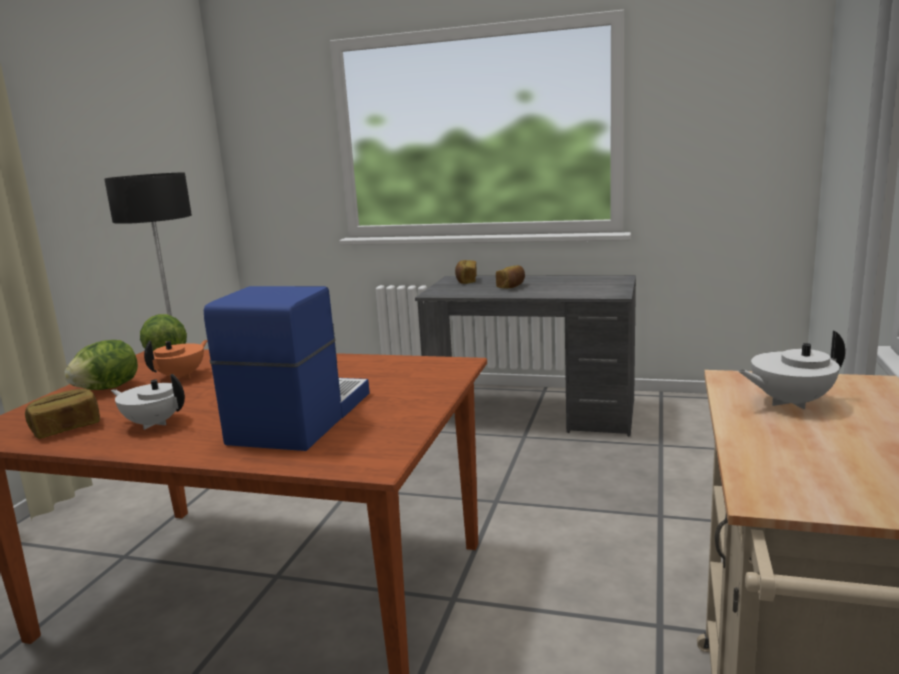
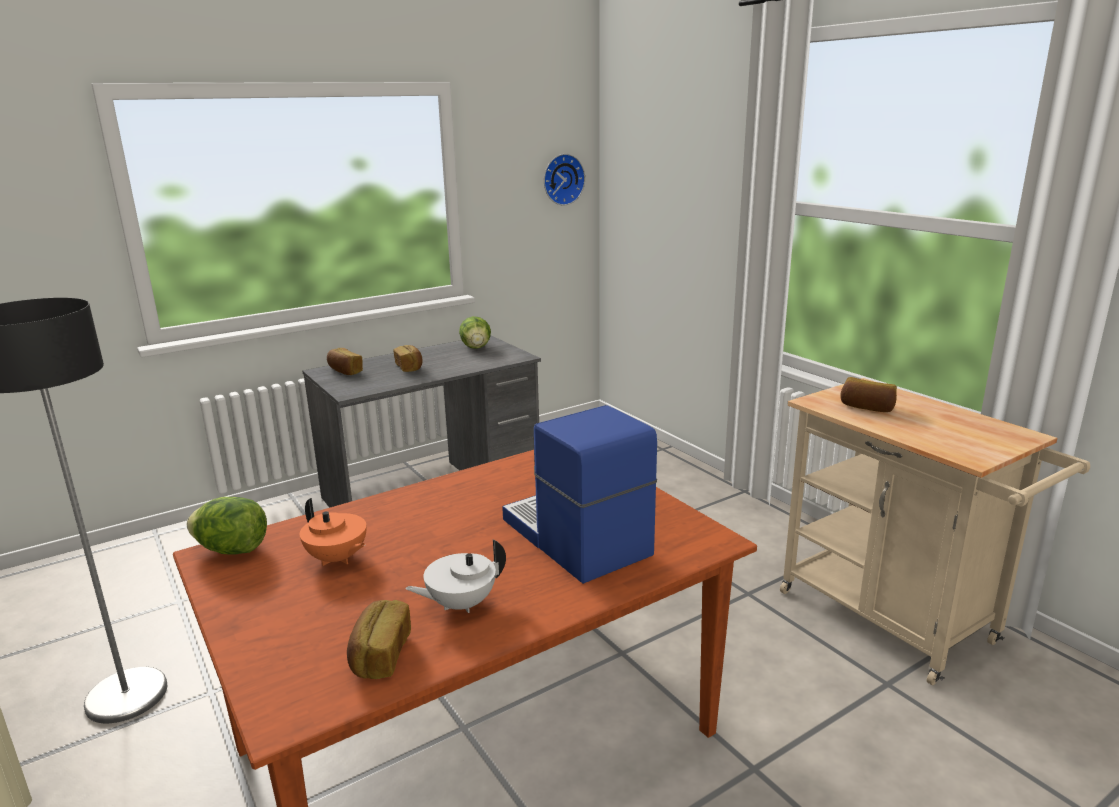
camera: 50 degrees left, 5 degrees up
(107, 388) = (283, 607): lettuce -> lettuce (476, 347)
(182, 376) = (337, 559): orange teapot -> orange teapot turned 150 degrees clockwise
(765, 110) = (562, 179): none -> wall clock
(789, 402) = (867, 407): white teapot -> bread

